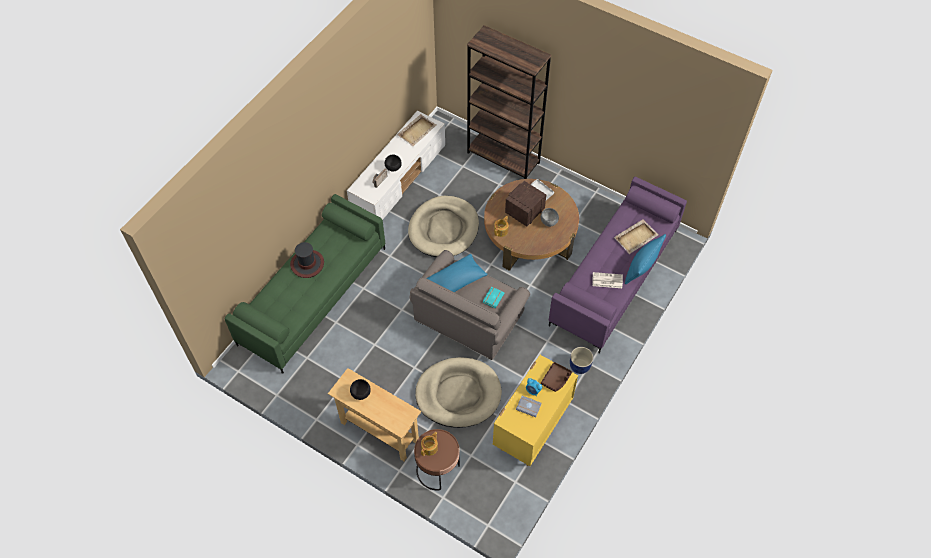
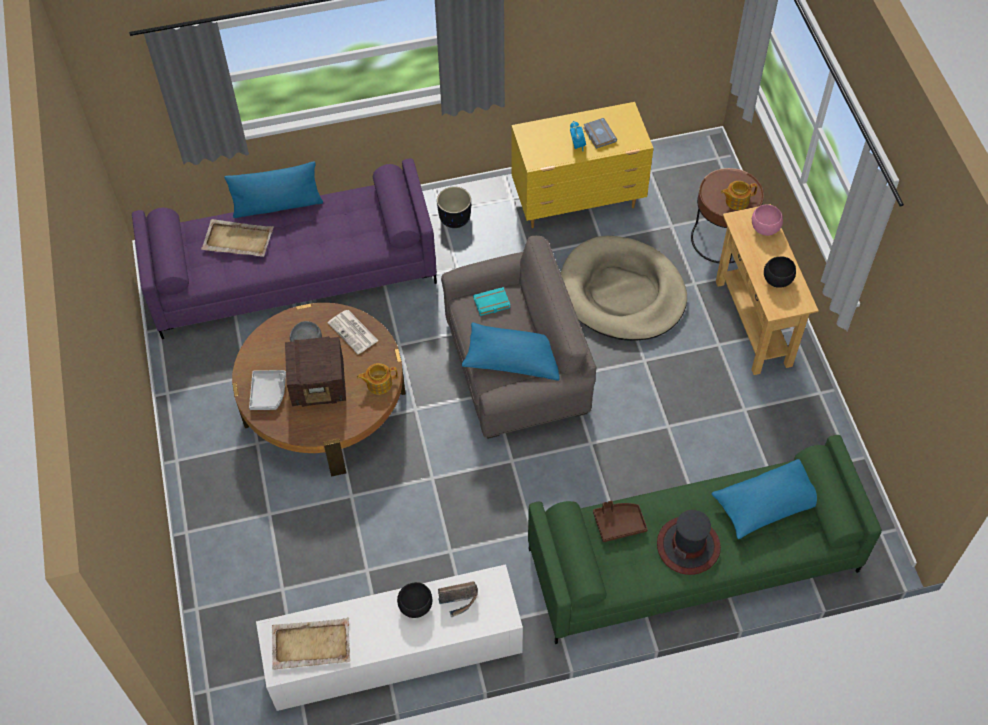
camera: 135 degrees left, 0 degrees up
(287, 306) = (768, 504): none -> blue pillow
(391, 418) = (764, 229): none -> pink bowl
(444, 229) = (419, 510): beige dog bed -> none
(503, 158) = (212, 551): brown bookcase -> none
(556, 379) = (539, 137): brown tray -> brown tray (619, 523)
(579, 366) = (455, 218): blue planter -> black planter
(606, 280) = (337, 221): newspaper -> newspaper (353, 332)

